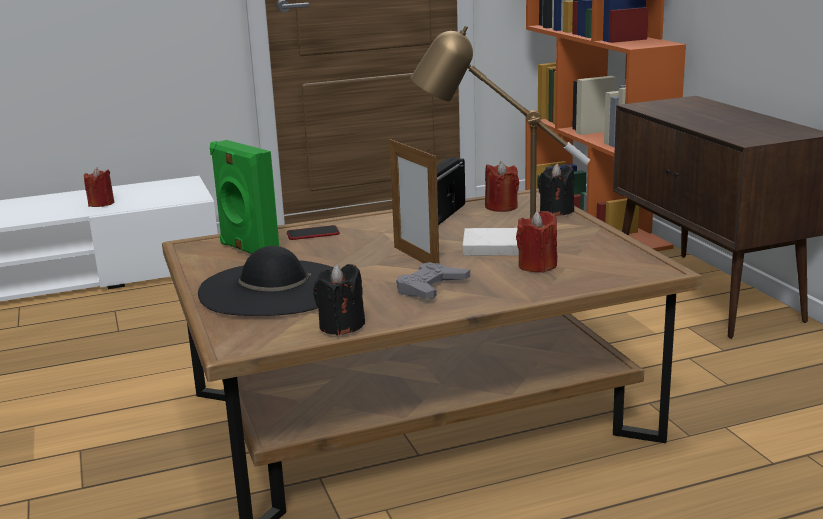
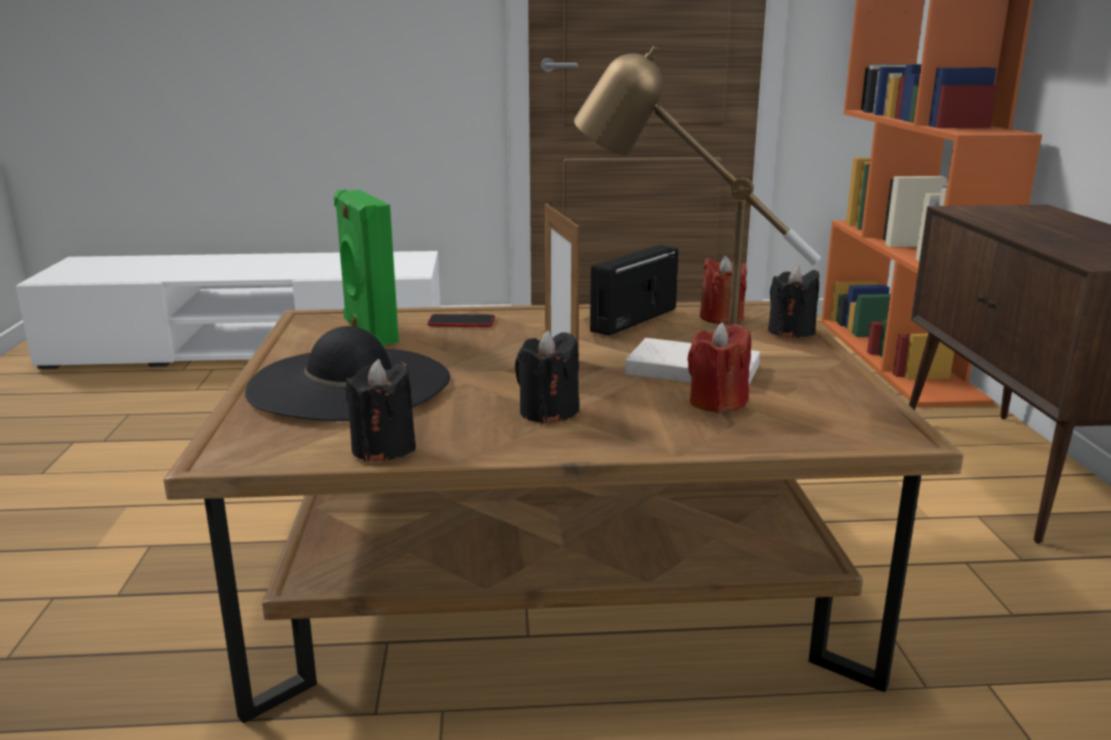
camera: 15 degrees right, 0 degrees up
(101, 204) = (316, 268): red candle -> none
(431, 288) = (548, 412): grey game controller -> black candle

